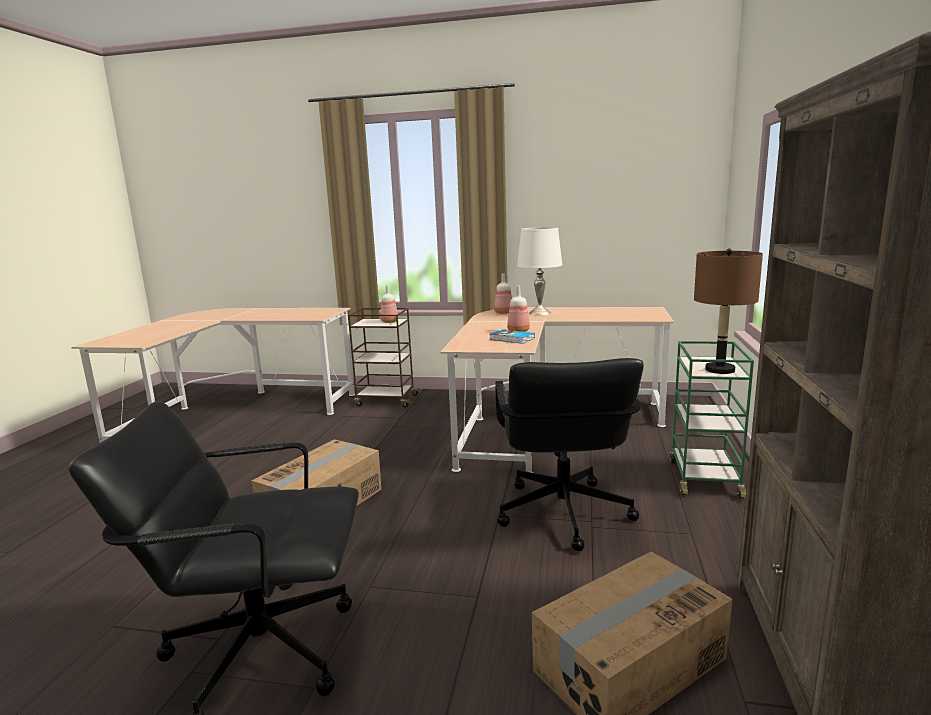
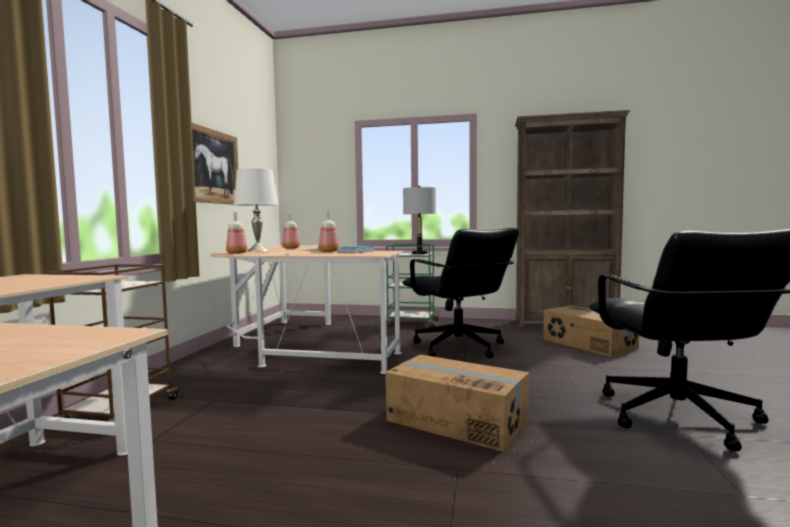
camera: 90 degrees left, 10 degrees down
(389, 322) = (122, 283): bottle -> bottle (290, 248)
(562, 217) = (213, 166): none -> picture
(562, 513) = (459, 348): black office chair -> black office chair turned 60 degrees clockwise
(719, 370) = (419, 253): brown table lamp -> grey table lamp

